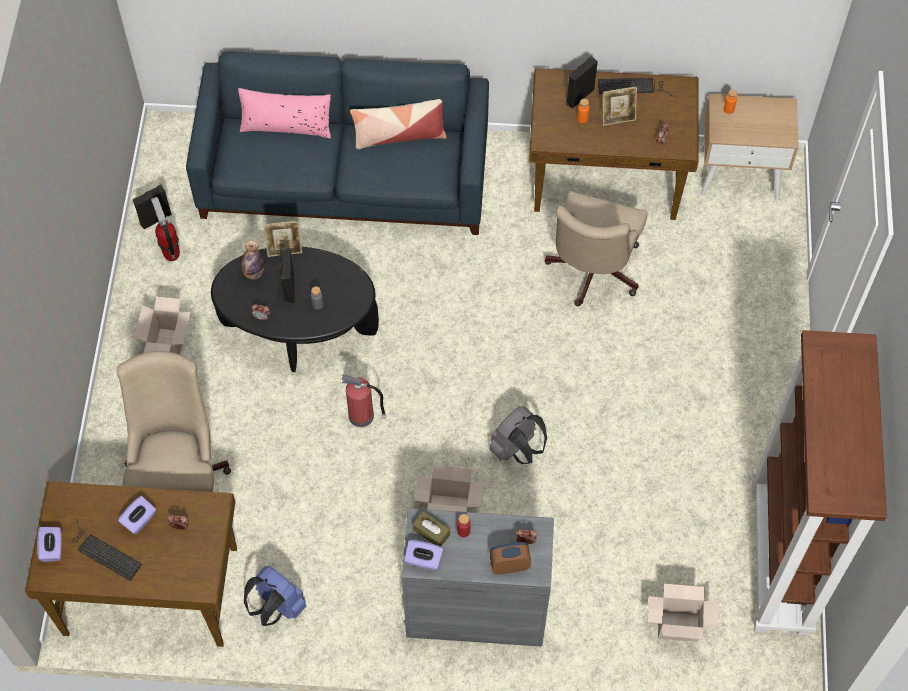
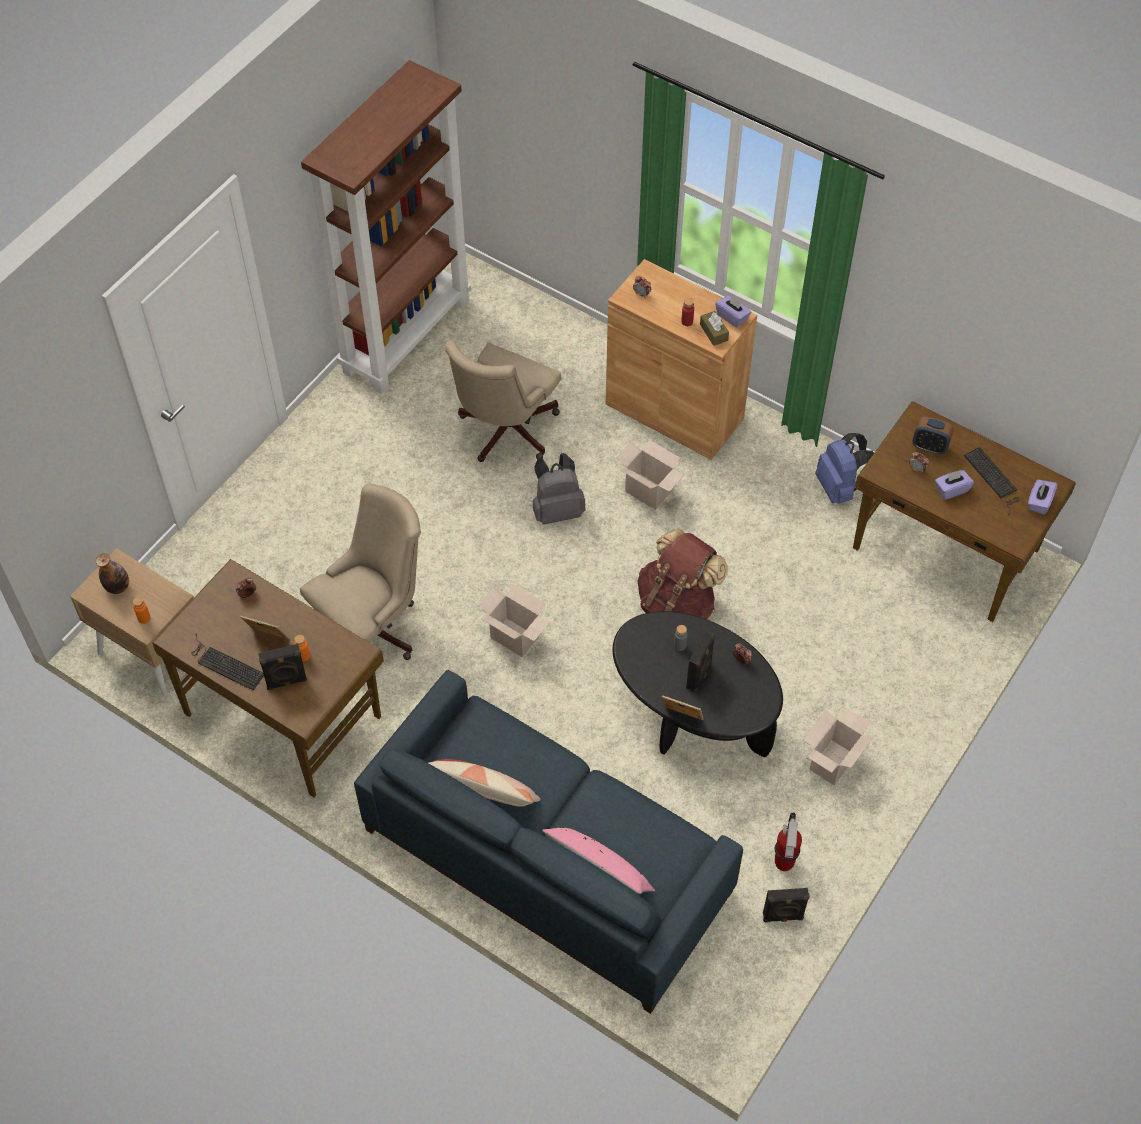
camera: 150 degrees left, 5 degrees down
(179, 476) = (877, 632): beige office chair -> beige office chair (504, 432)
(254, 273) = (726, 709): bottle -> bottle (118, 587)
(362, 416) = (677, 603): fire extinguisher -> brown backpack
(476, 609) = (674, 411): grey cabinet -> brown cabinet
(509, 565) = (666, 285): alarm clock -> alarm clock (929, 447)
(676, 627) = (525, 329): cardboard box -> cardboard box (516, 637)

